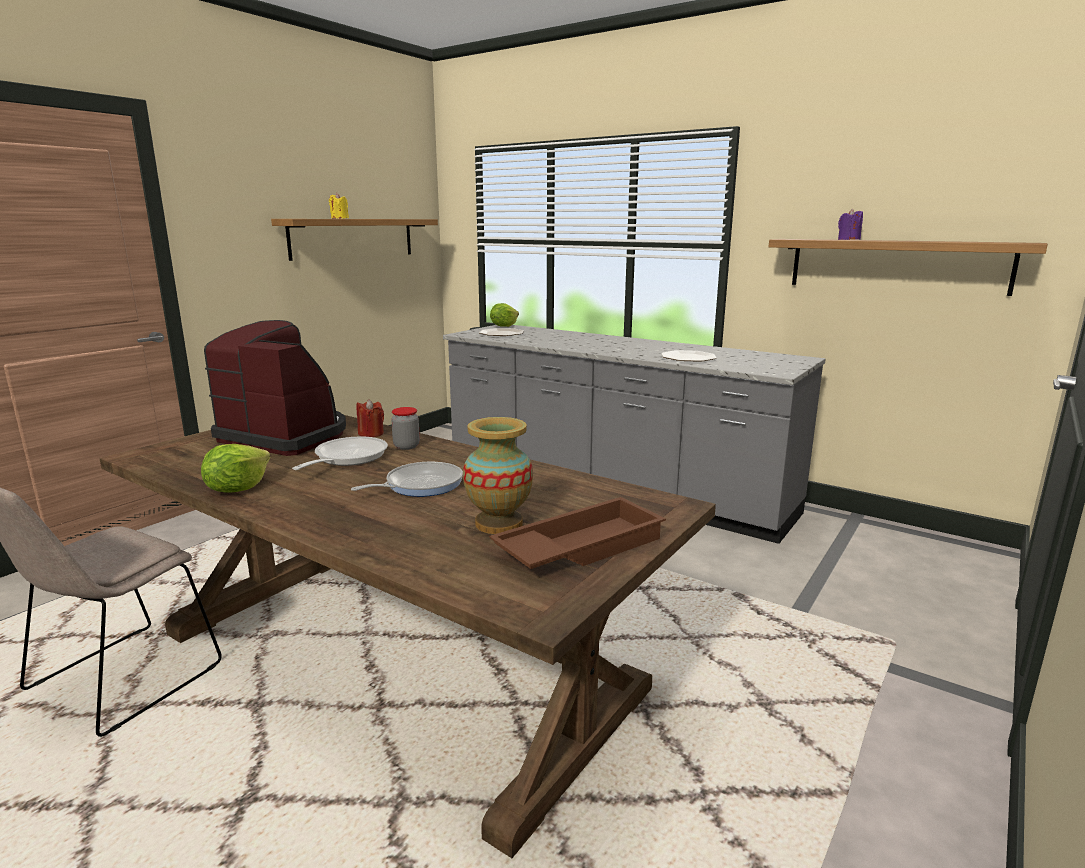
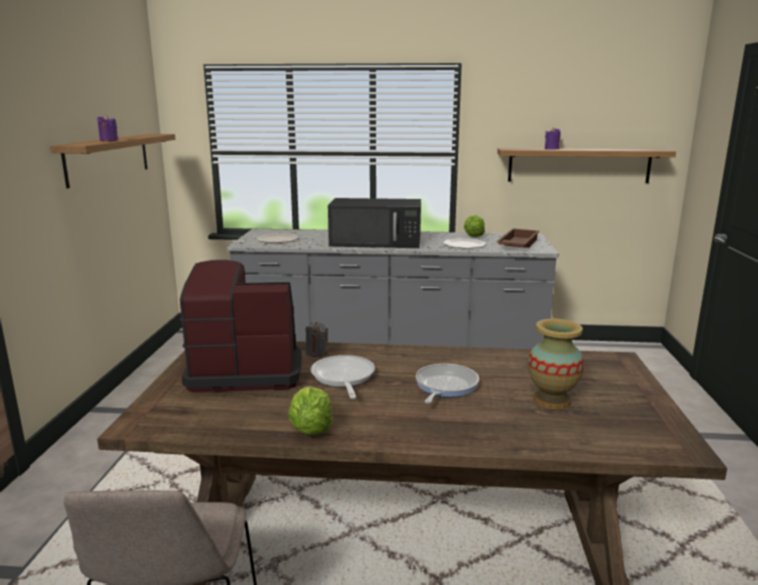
camera: 30 degrees left, 0 degrees up
(339, 218) = (109, 140): yellow candle -> purple candle
(371, 434) = (316, 352): red candle -> grey candle
(406, 446) = (368, 357): jar -> none
(504, 326) = (262, 231): lettuce -> lettuce (473, 236)
(579, 546) = (623, 401): brown tray -> brown tray (517, 244)
(595, 345) = (377, 242): none -> black microwave

